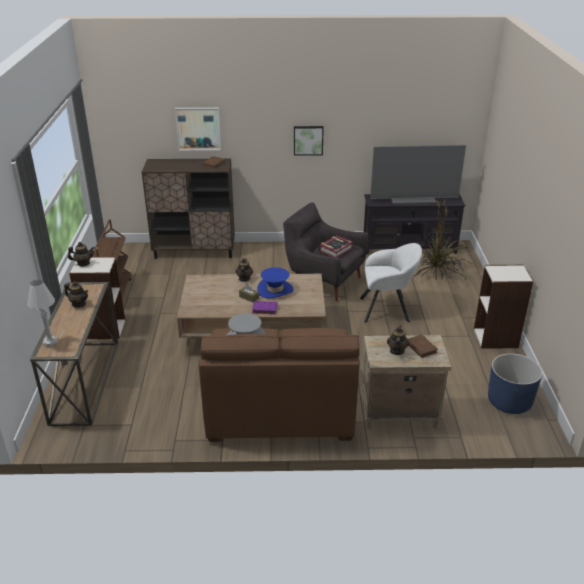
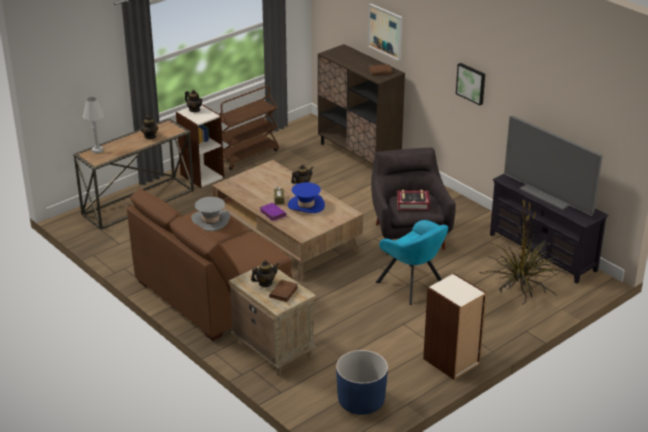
camera: 50 degrees right, 0 degrees up
(387, 309) = (413, 285): white armchair -> turquoise armchair

